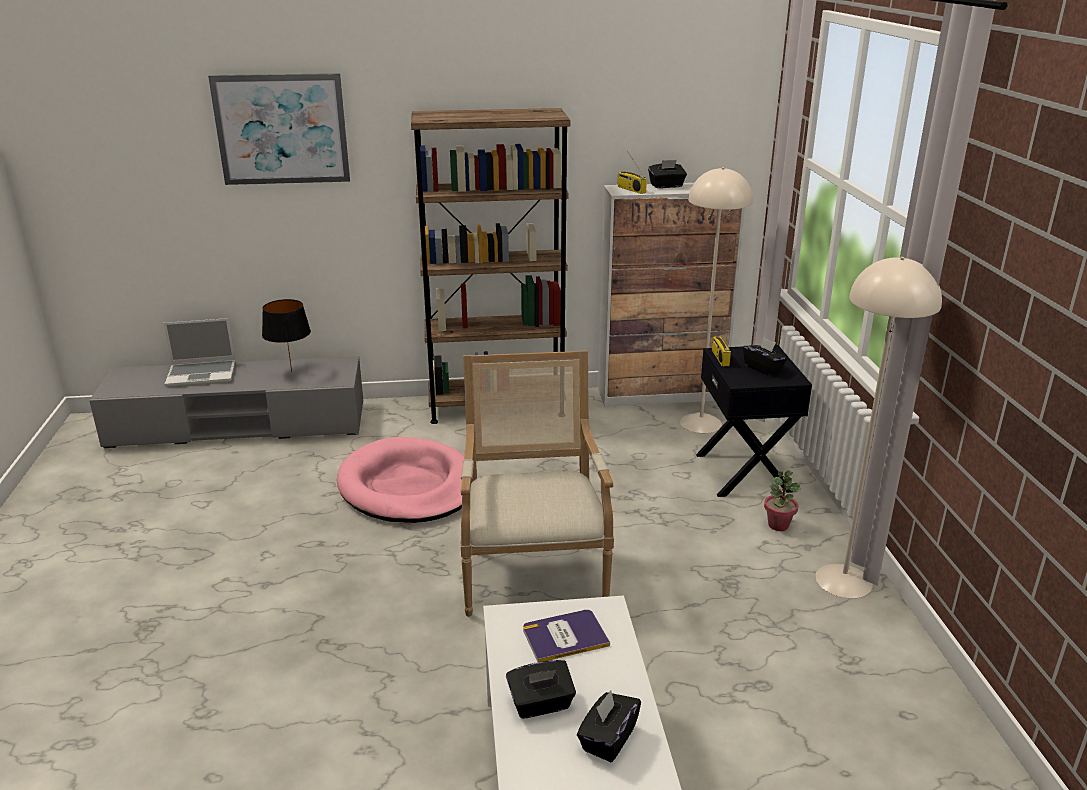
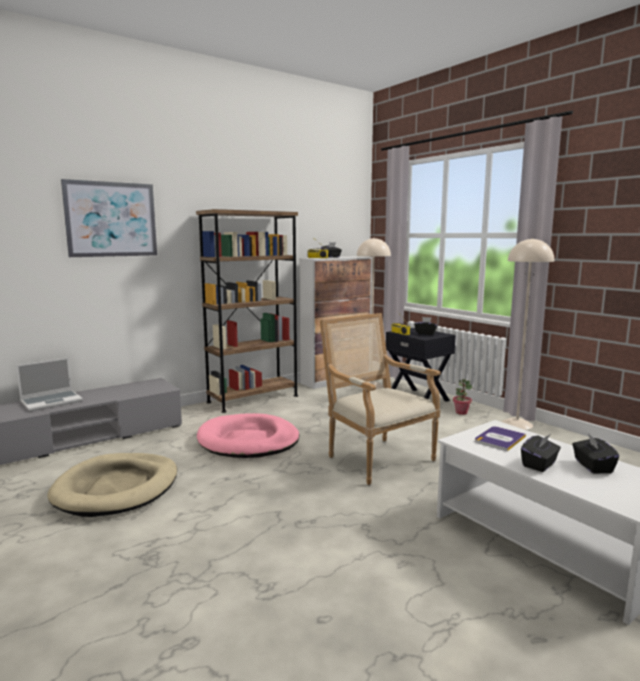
camera: 30 degrees left, 15 degrees down
(203, 518) = (117, 488): none -> beige dog bed
(291, 372) = (123, 390): black table lamp -> none

